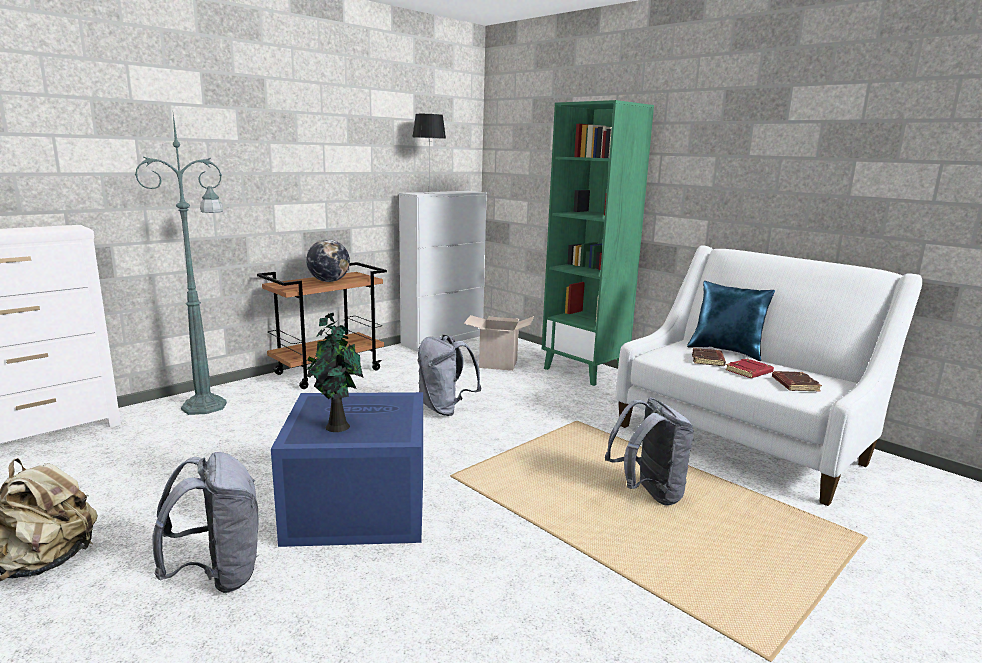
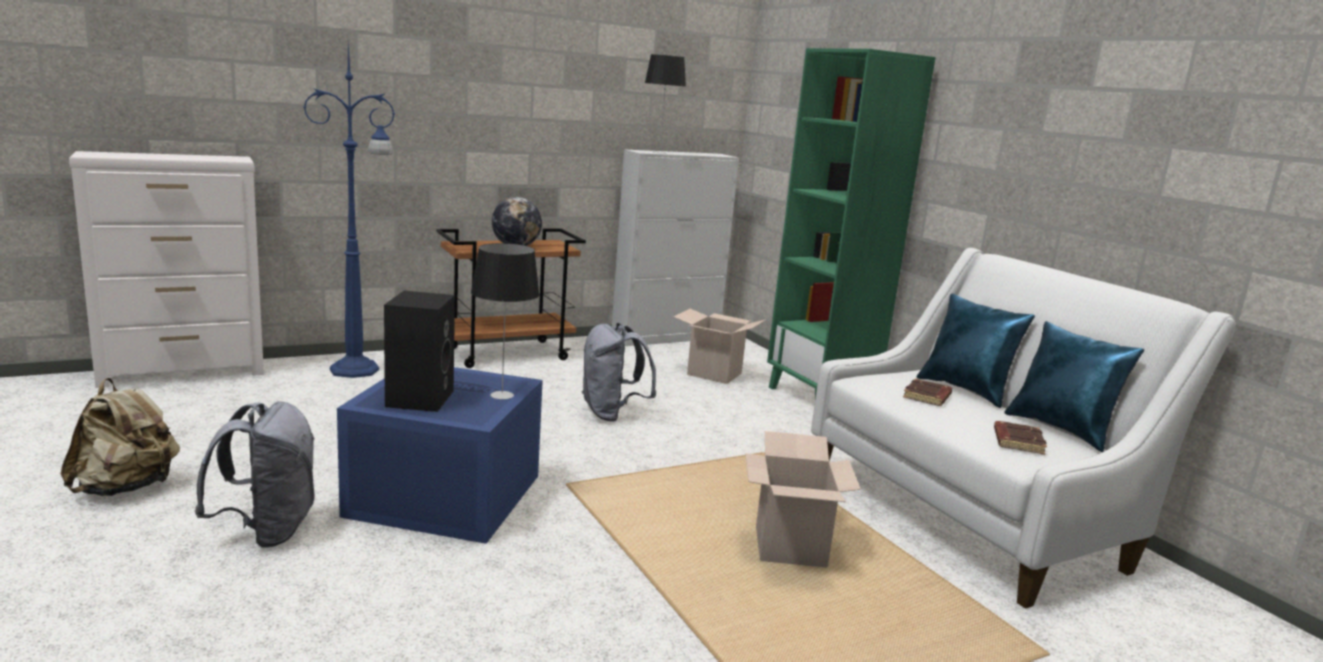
camera: 15 degrees right, 0 degrees up
(207, 406) = (357, 370): green floor lamp -> blue floor lamp
(336, 426) = (419, 398): potted plant -> black speaker
(403, 411) = (503, 395): none -> table lamp
(648, 494) = (790, 547): grey backpack -> cardboard box
(749, 372) = (969, 418): red book -> none
(810, 371) = (1061, 430): none -> blue pillow

